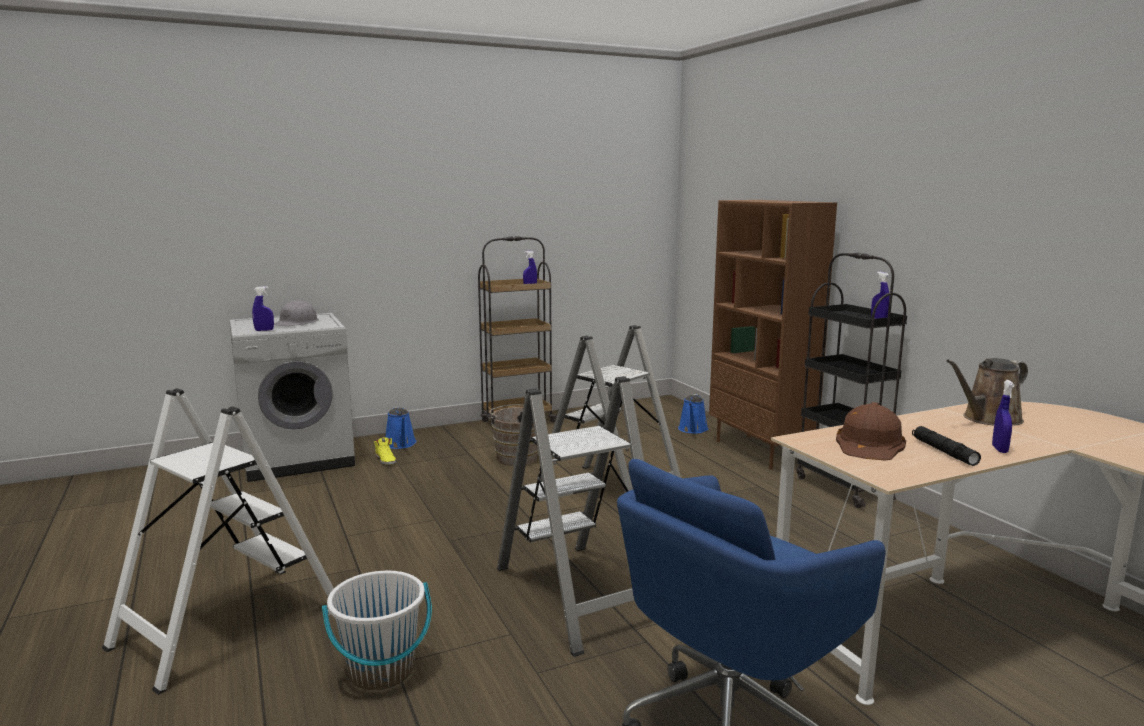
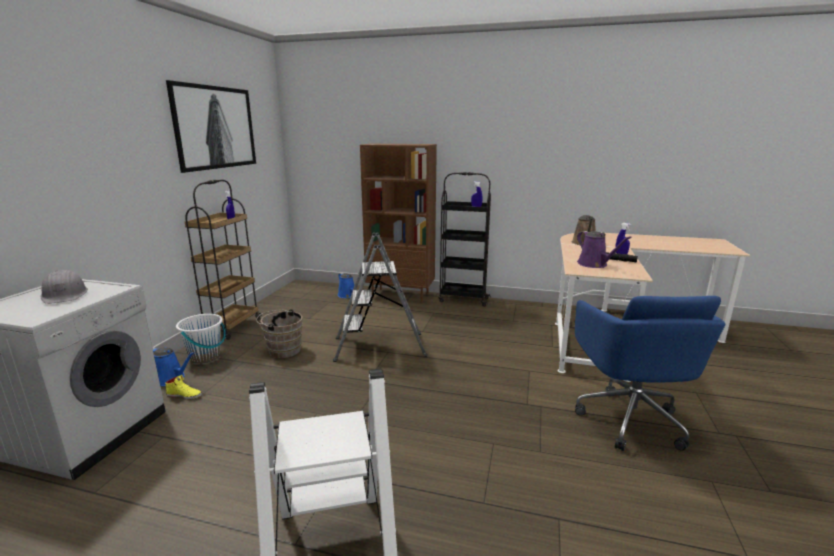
camera: 50 degrees left, 5 degrees up
(264, 330) = (55, 311): blue spray bottle -> none
(381, 671) = (487, 512): white bucket -> white bucket (205, 357)
(550, 175) = (216, 127): none -> picture
(579, 596) = (478, 404): grey step ladder -> none
(870, 444) = (594, 264): brown hard hat -> purple watering can

